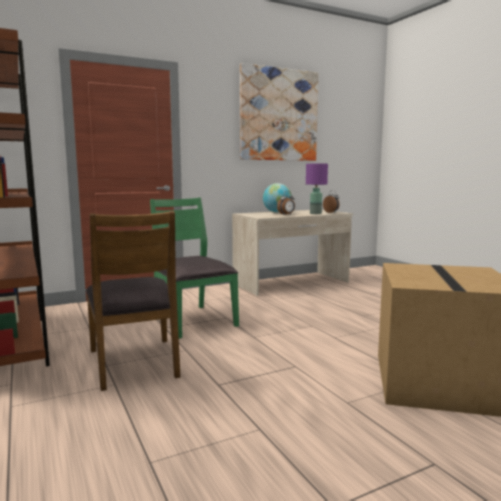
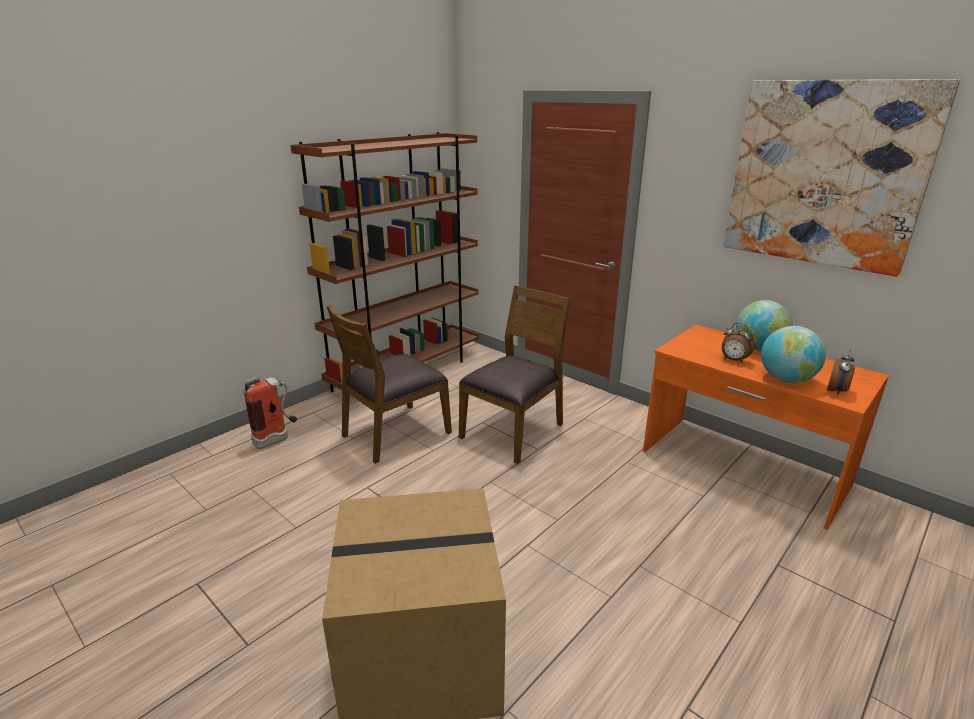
camera: 70 degrees right, 15 degrees up
(45, 437) = (277, 439): none -> fire extinguisher
(192, 320) = (514, 431): green chair -> brown chair
(291, 283) = (742, 468): beige desk -> orange desk
(315, 213) = (786, 380): purple table lamp -> globe

